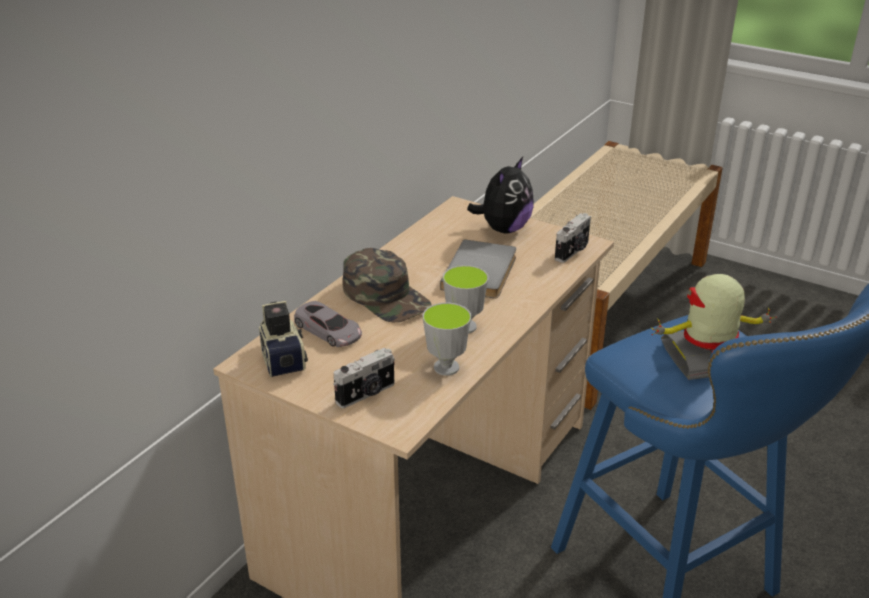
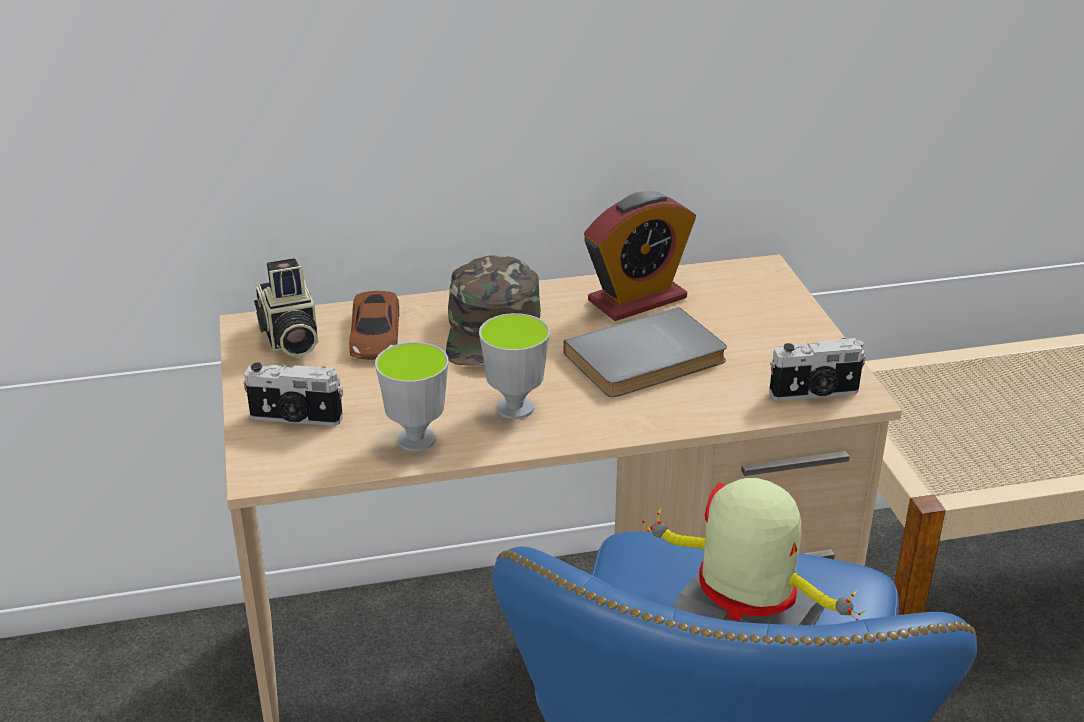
camera: 45 degrees right, 0 degrees up
(283, 357) = (289, 338): camera -> camera turned 135 degrees clockwise
(328, 330) = (375, 334): grey toy car -> brown toy car
(428, 247) = (637, 300): none -> alarm clock
(503, 229) = (771, 322): plush toy -> none

